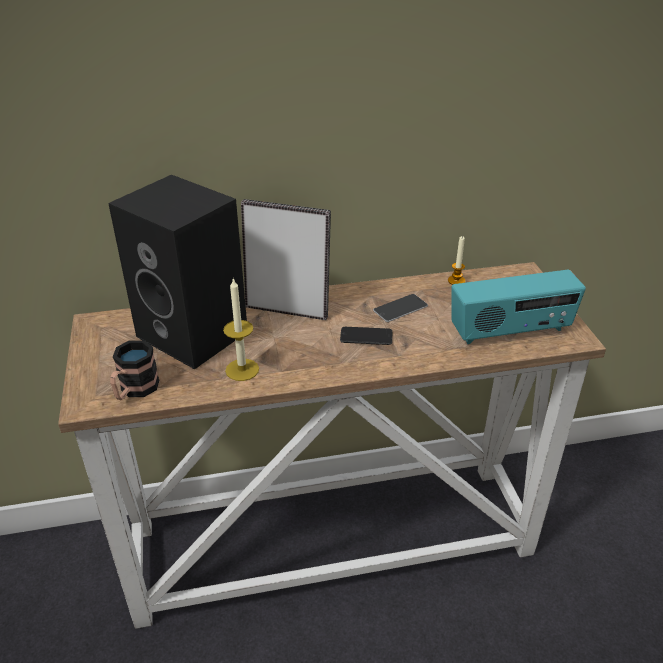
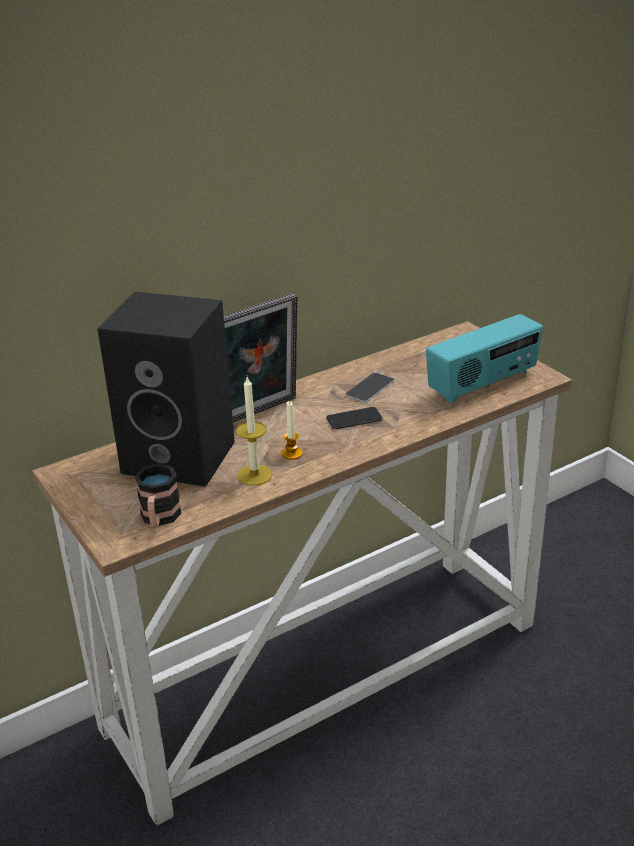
camera: 20 degrees left, 5 degrees down
(288, 309) = (260, 413): picture frame -> picture frame turned 150 degrees clockwise
(456, 281) = (407, 353): candle -> candle (292, 454)

